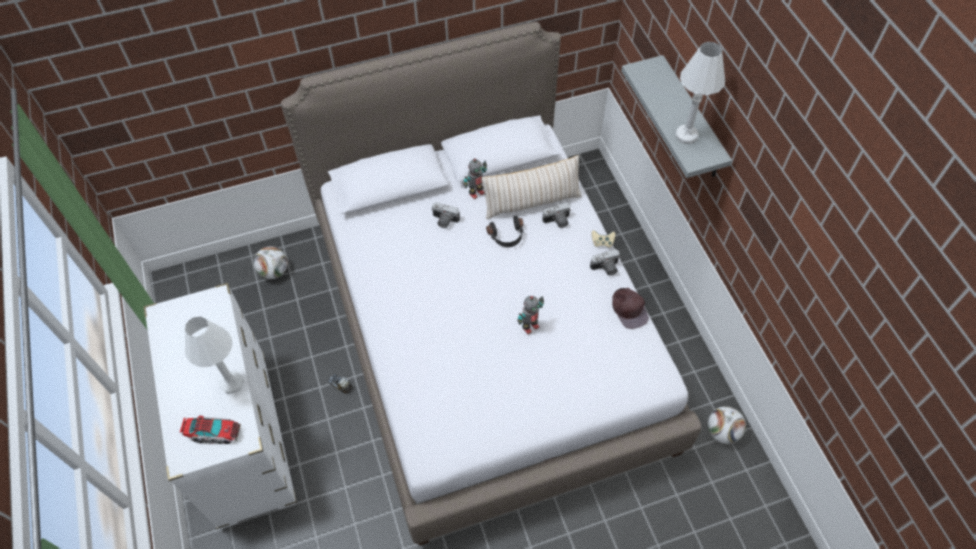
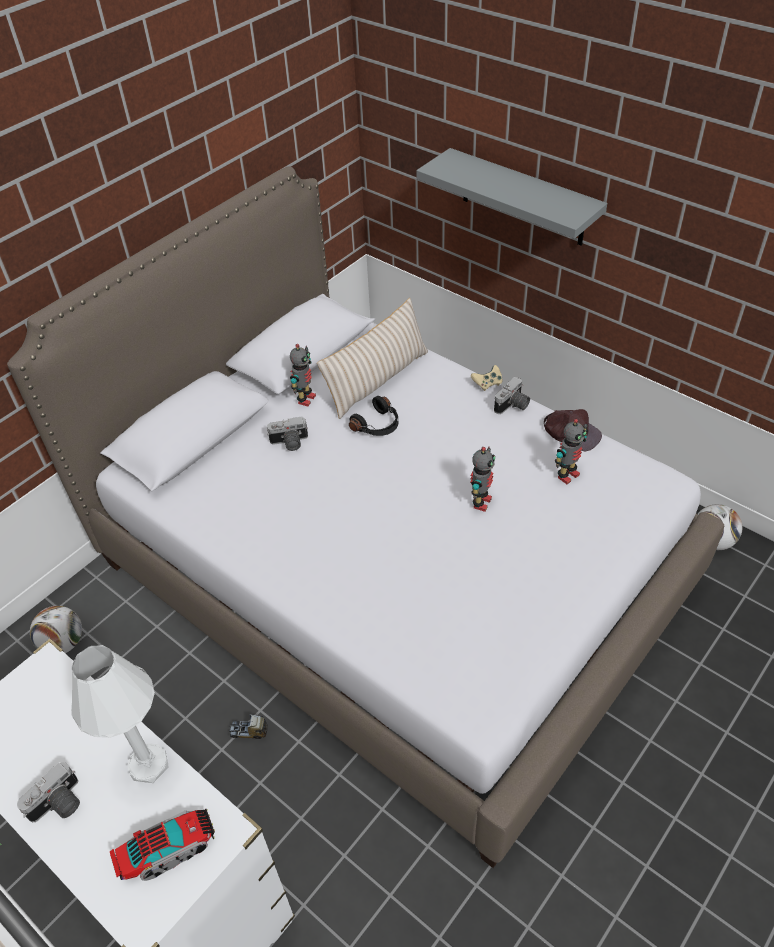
camera: 30 degrees left, 10 degrees down
(557, 221) = (422, 386): camera -> camera (59, 805)
(600, 338) = (567, 475): none -> toy robot
(686, 135) = (541, 200): white table lamp -> none

